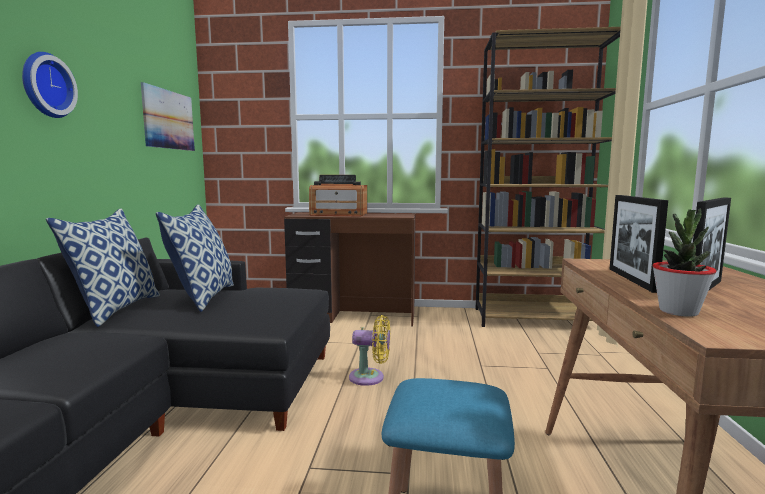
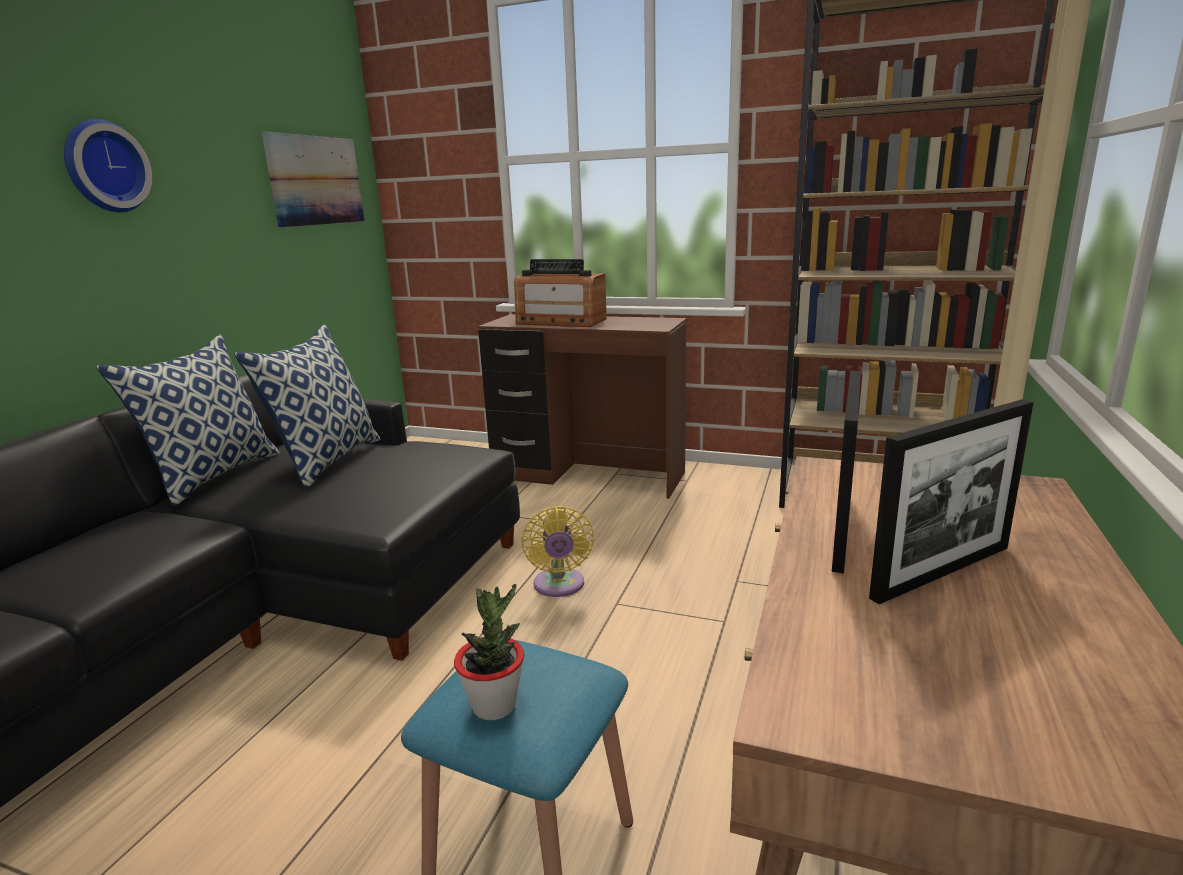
camera: 15 degrees right, 10 degrees up
(370, 377) = (559, 586): yellow fan -> yellow fan turned 60 degrees clockwise
(678, 311) = (809, 633): potted plant -> potted plant (494, 705)

